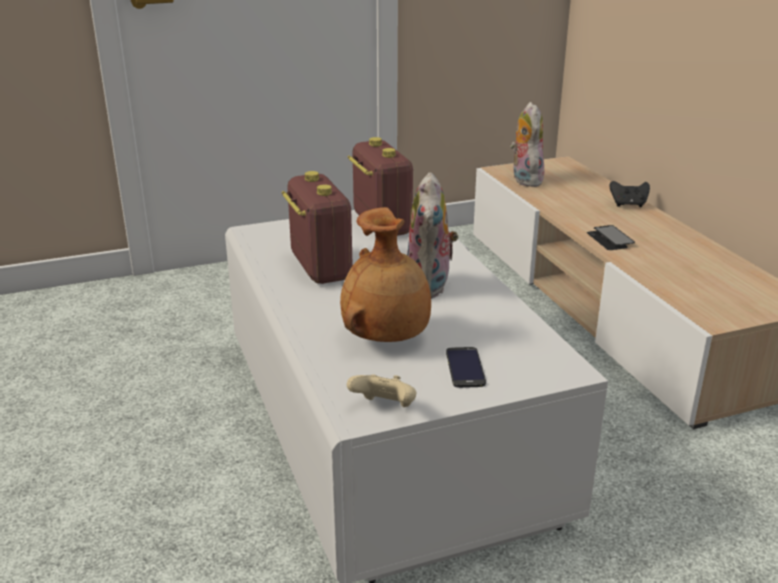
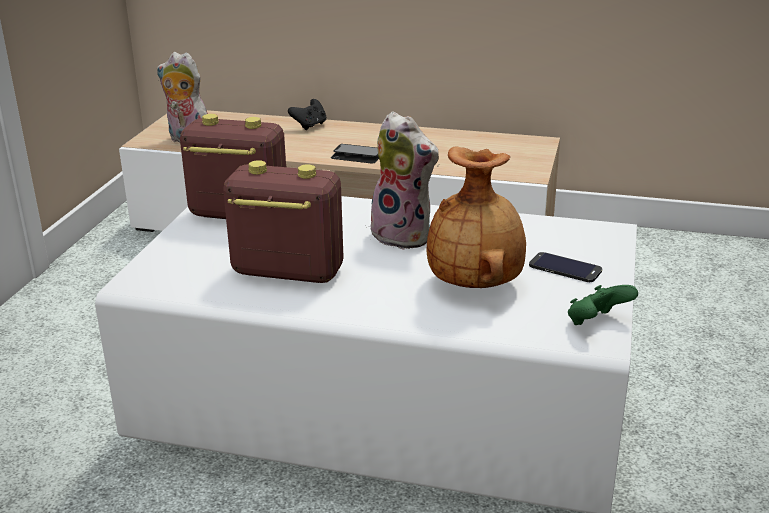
camera: 55 degrees left, 0 degrees up
(384, 408) = (596, 323): beige game controller -> green game controller

